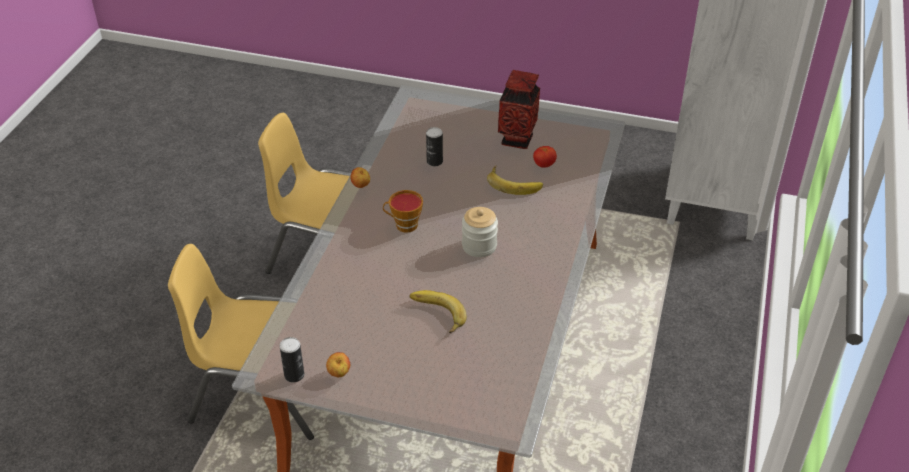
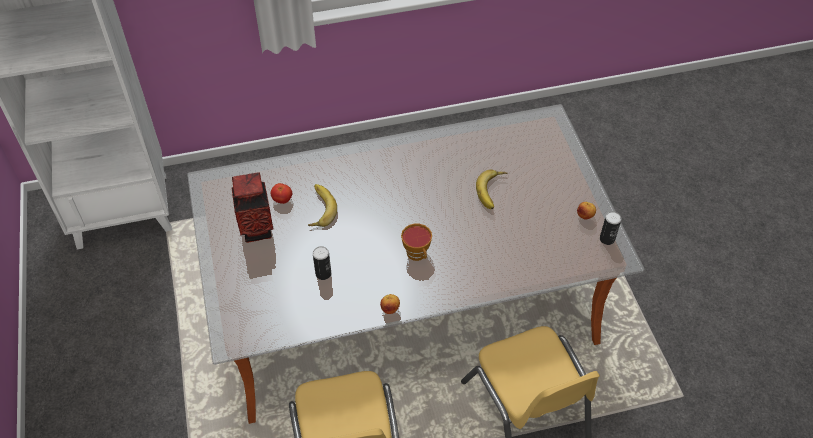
camera: 120 degrees left, 10 degrees up
(479, 246) = (407, 198): jar -> none

